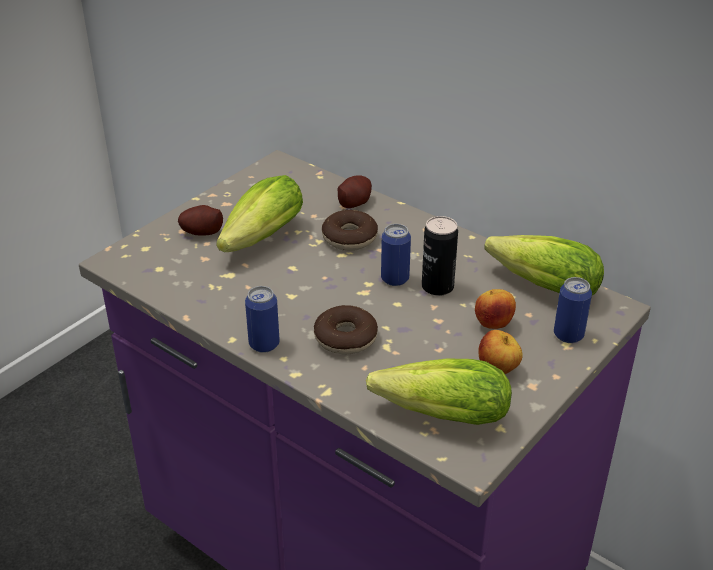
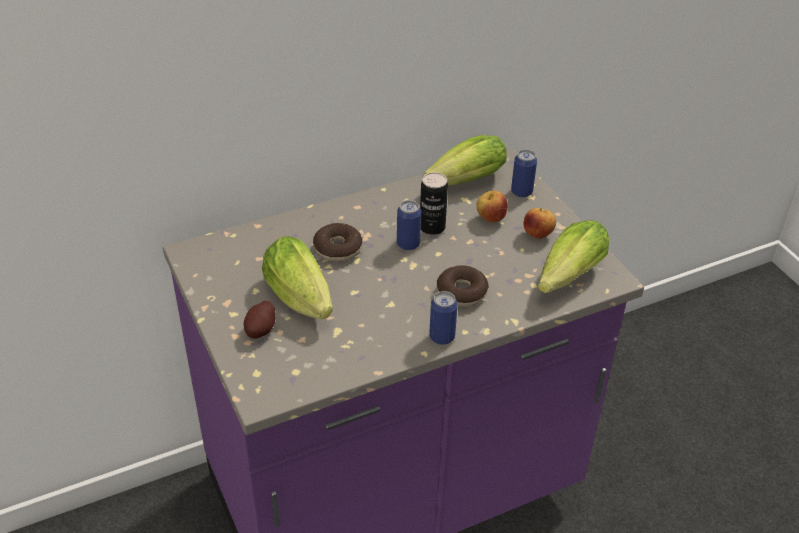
camera: 65 degrees left, 5 degrees up
(354, 202) = (289, 229): potato -> none

